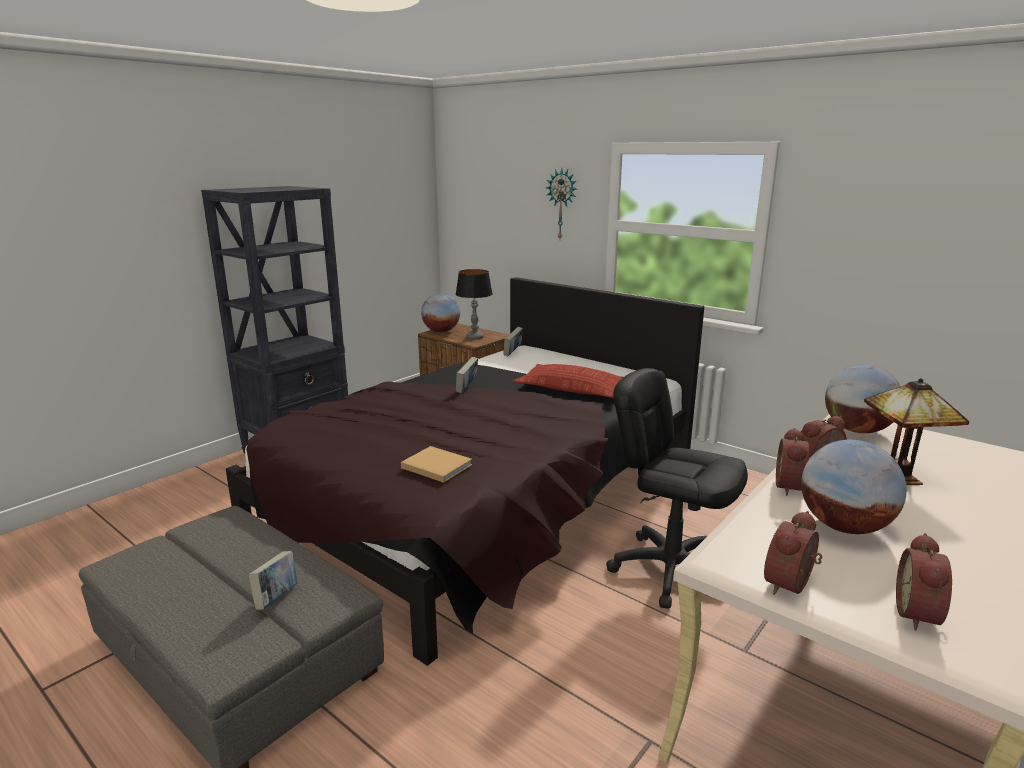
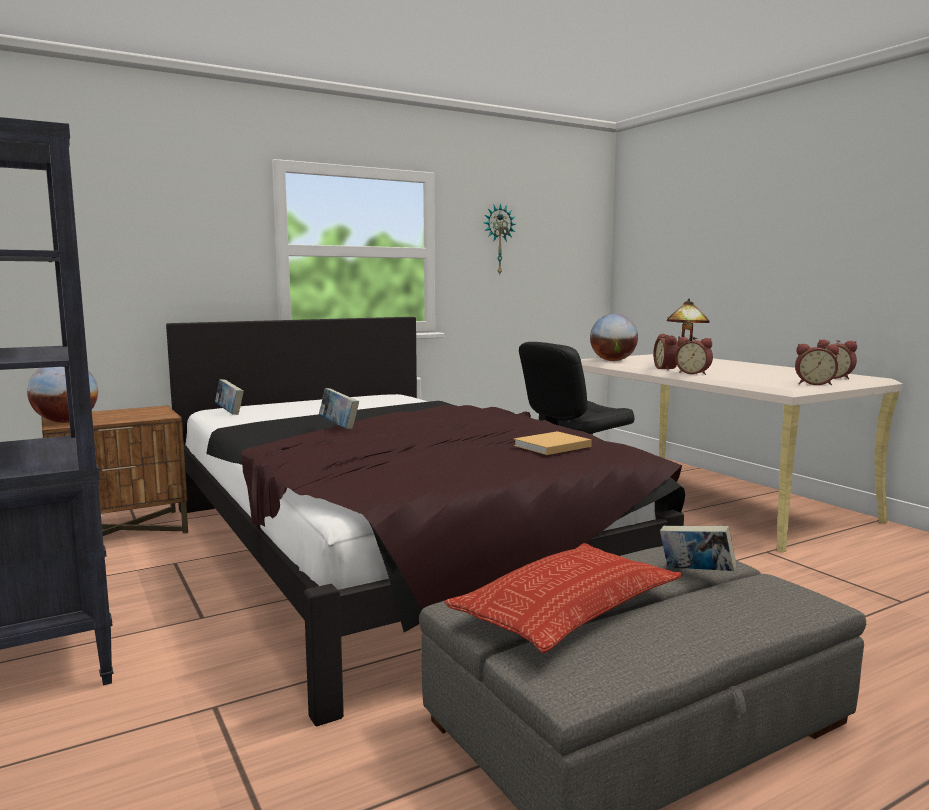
camera: 70 degrees left, 10 degrees down
(475, 337) = (137, 414): table lamp -> none
(562, 204) = (208, 227): wall clock -> wall clock (498, 239)
(573, 389) = (387, 409): pillow -> pillow (567, 608)
(791, 585) = (814, 384): alarm clock -> alarm clock turned 45 degrees counterclockwise
(844, 527) = (746, 374): globe -> none

